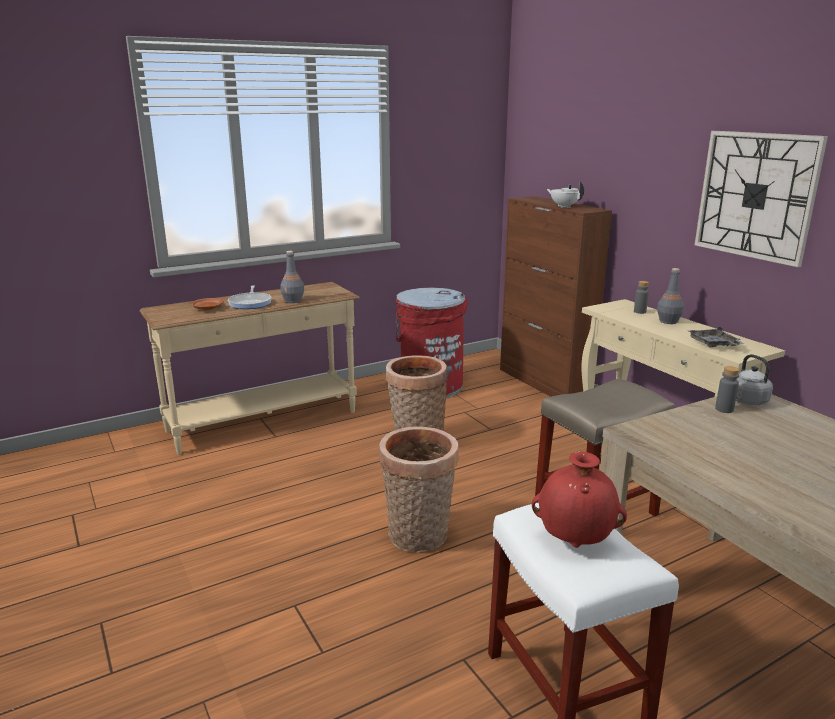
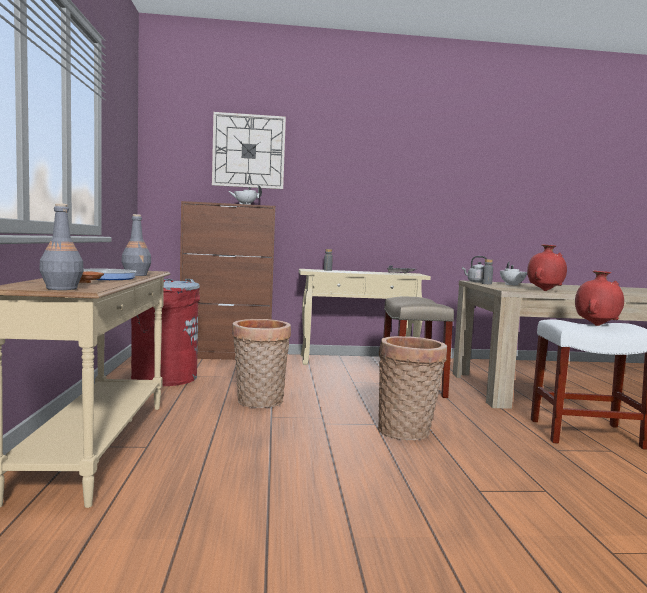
camera: 65 degrees left, 15 degrees down
(668, 321) = (352, 271): grey bottle -> grey bottle (61, 288)
(697, 458) = (544, 290): none -> red vase
(756, 196) = (384, 190): wall clock -> wall clock (248, 151)
(767, 428) = (512, 285): none -> white teapot

